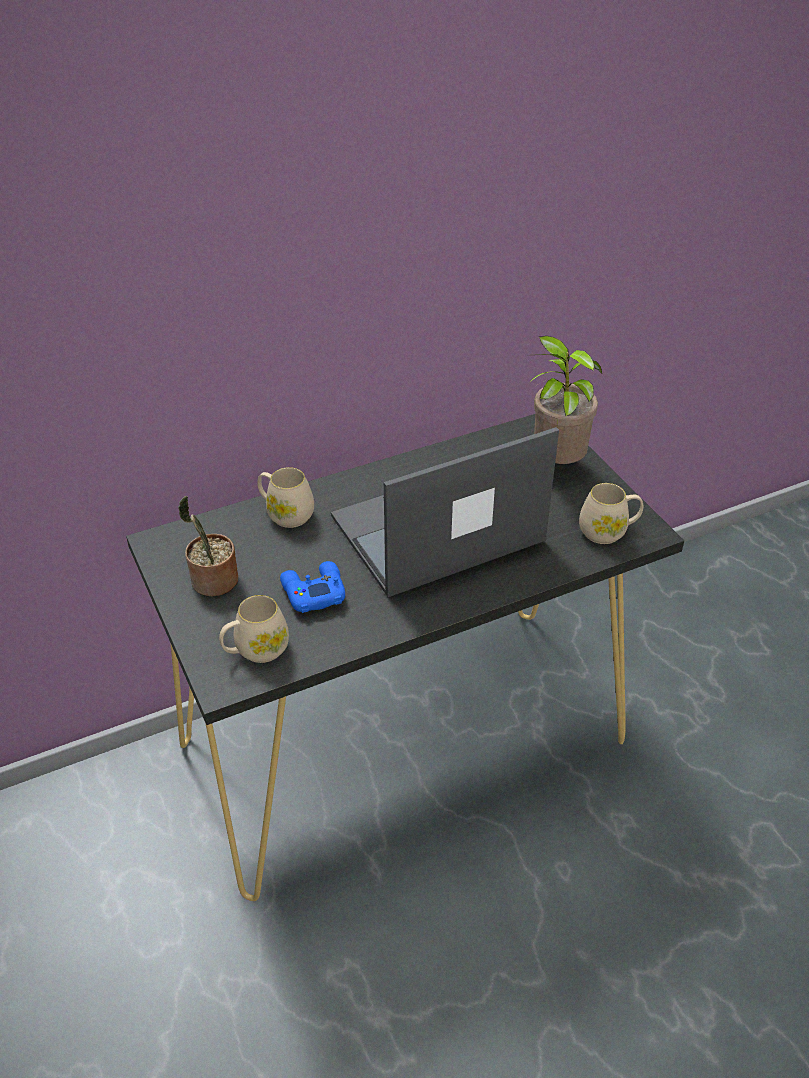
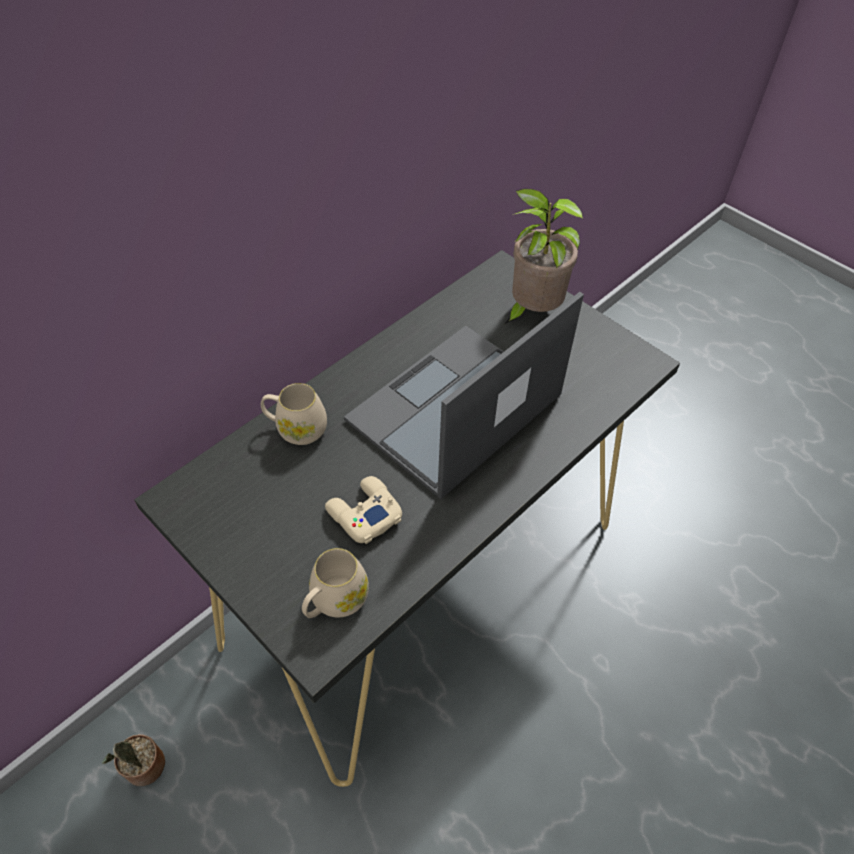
camera: 20 degrees left, 10 degrees up
(213, 582) = (254, 531): potted plant -> potted plant (144, 768)
(313, 592) = (363, 514): blue game controller -> beige game controller
(608, 531) = (611, 370): beige mug -> none

